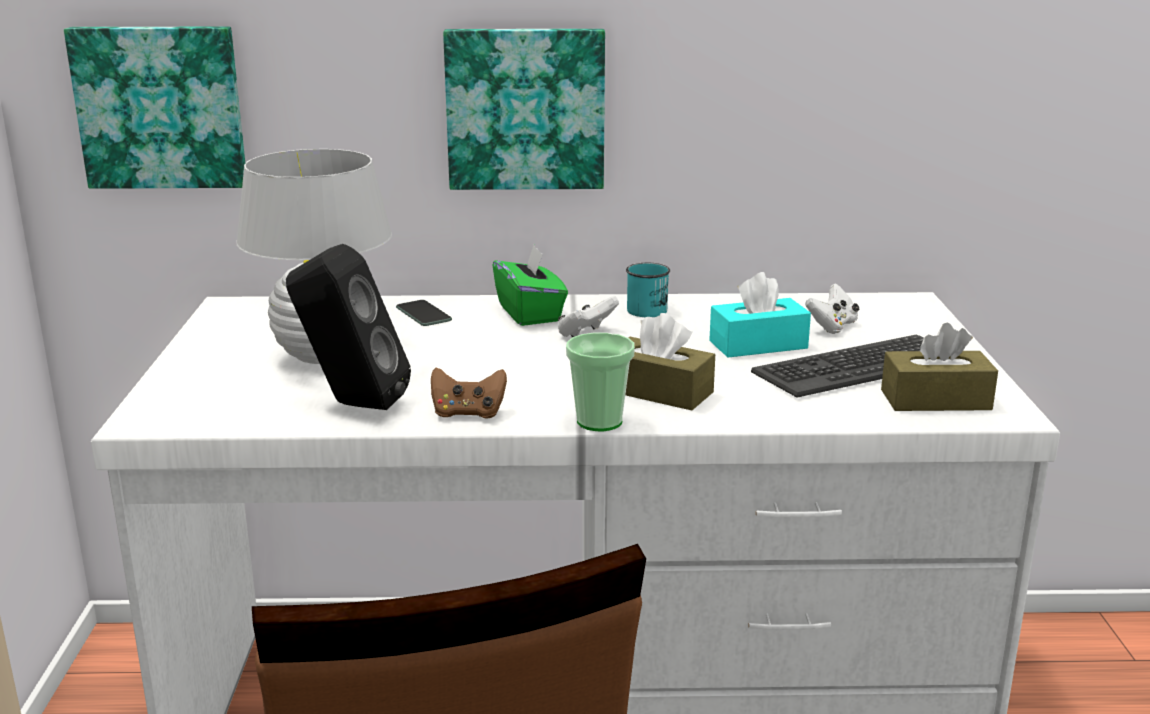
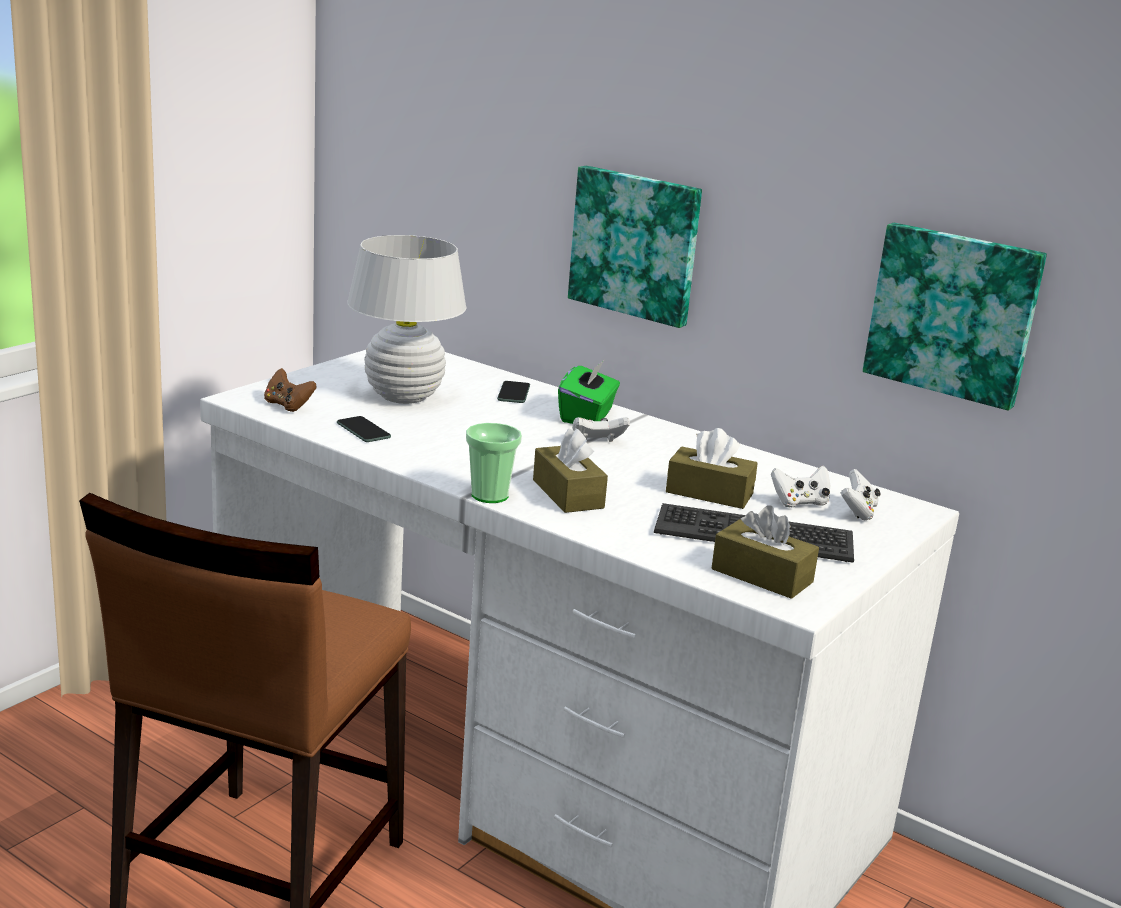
camera: 35 degrees right, 0 degrees up
(161, 107) = (399, 187): picture -> picture (953, 313)
(351, 404) = (363, 430): black speaker -> phone
(468, 413) = (420, 460): brown game controller -> brown game controller (288, 405)
(650, 309) = (682, 443): turquoise mug -> none
(758, 345) = (709, 493): turquoise tissue box -> brown tissue box
(881, 318) = (857, 512): none -> white game controller

